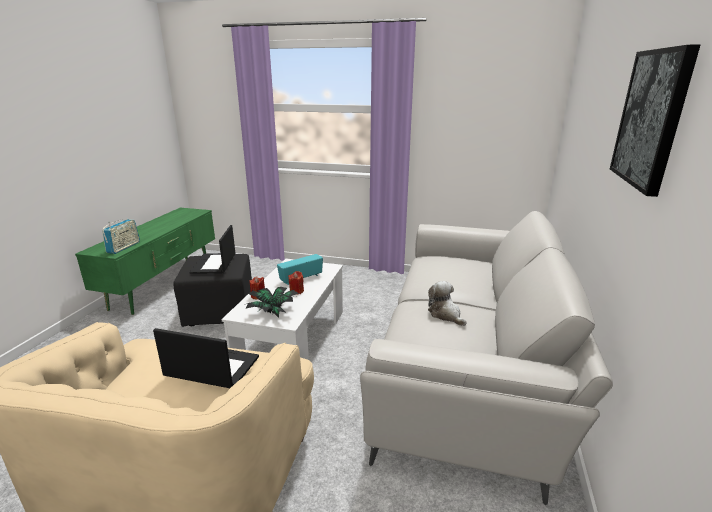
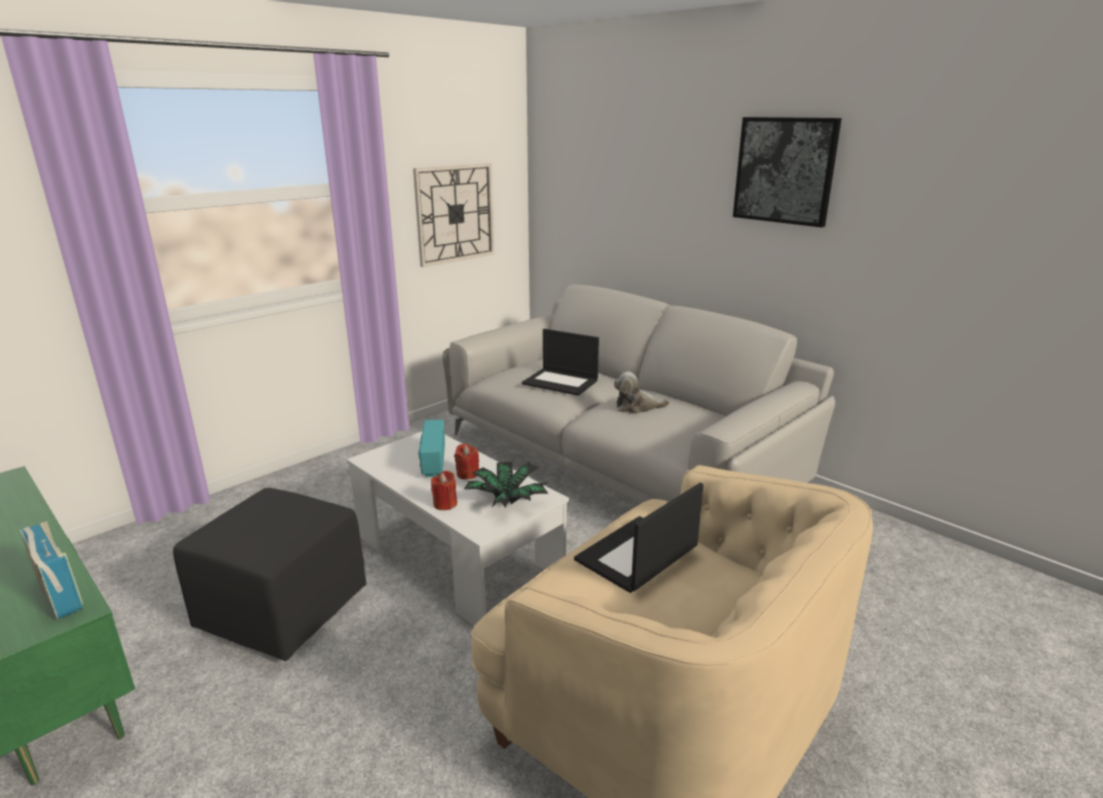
camera: 60 degrees left, 0 degrees up
(214, 264) = (272, 520): laptop -> laptop (561, 382)
(476, 137) = (455, 214): none -> wall clock

